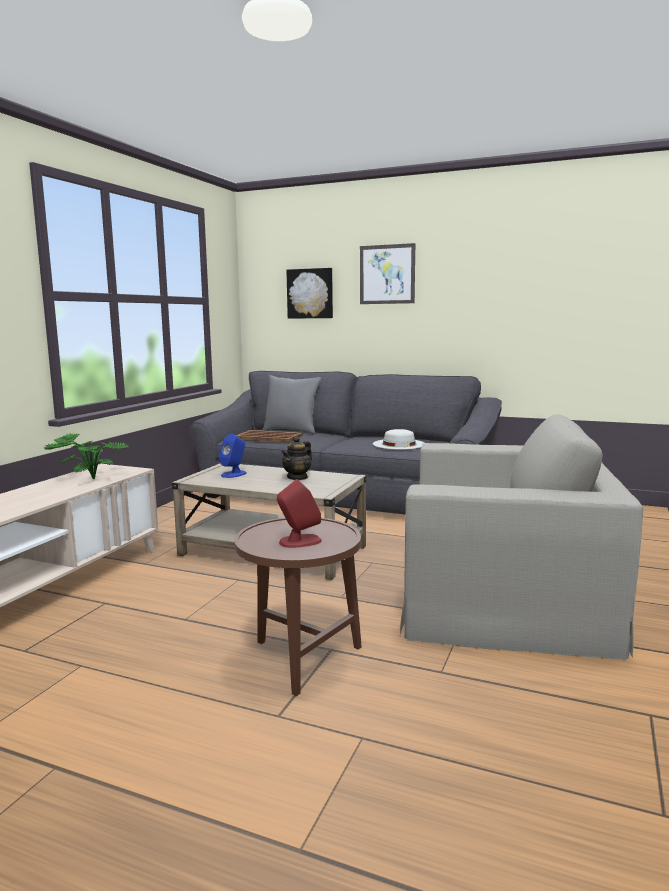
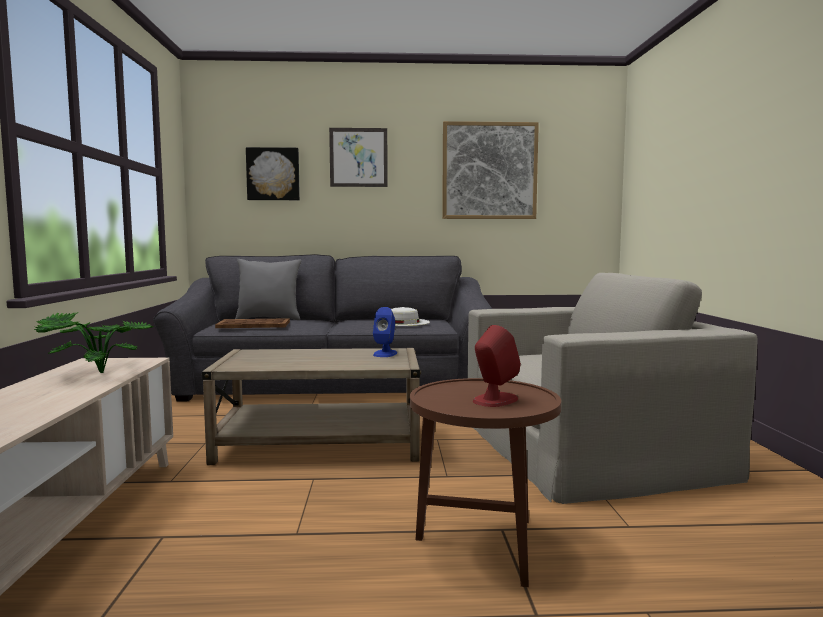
camera: 25 degrees left, 5 degrees down
(234, 474) = (268, 358): blue speaker -> blue speaker (385, 354)
(297, 477) = (347, 355): teapot -> none
(522, 283) = (489, 171): none -> picture

